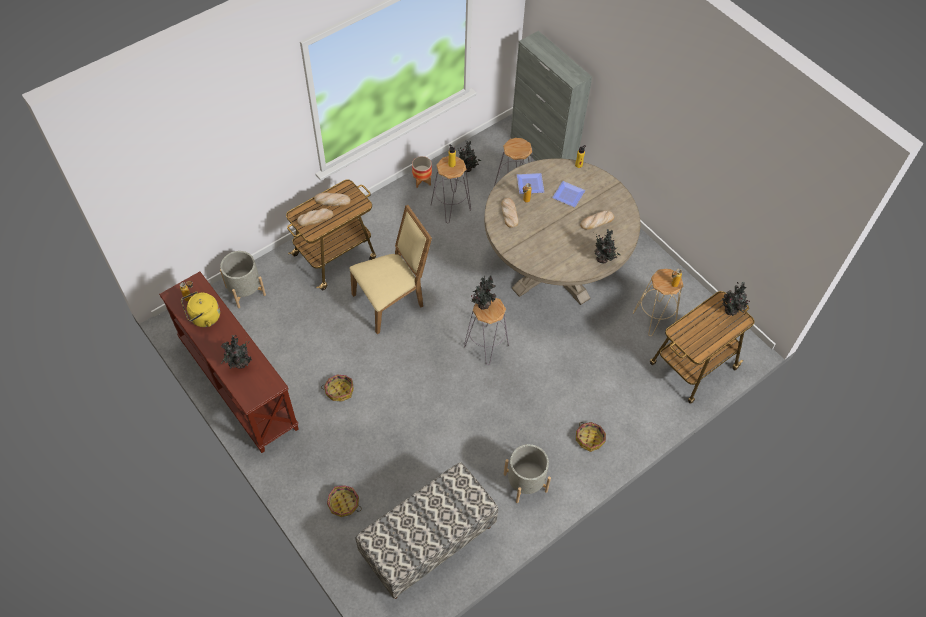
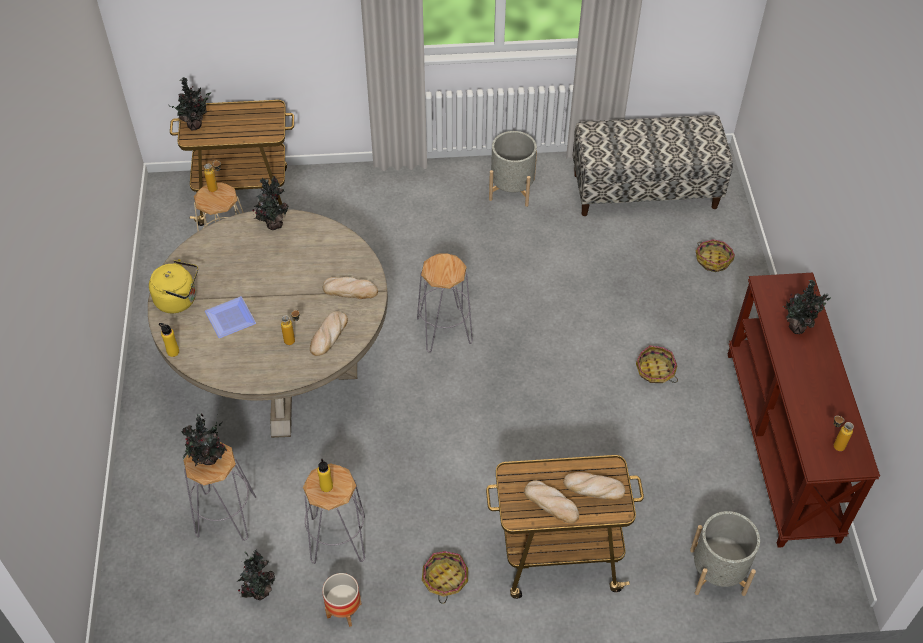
camera: 145 degrees left, 5 degrees down
(203, 318) = (825, 408): yellow kettle -> yellow kettle (179, 300)
(392, 300) = (519, 445): beige chair -> none
(482, 304) = (447, 277): potted plant -> potted plant (209, 460)
(531, 185) = (263, 358): plate -> none
(542, 154) = (129, 550): grey cabinet -> none
(589, 439) = (415, 191): basket -> basket (444, 579)
(597, 221) = (232, 268): bread -> bread (350, 290)

